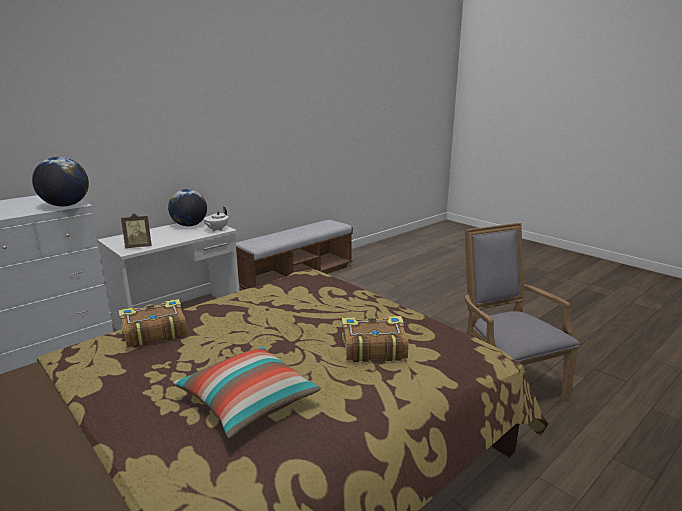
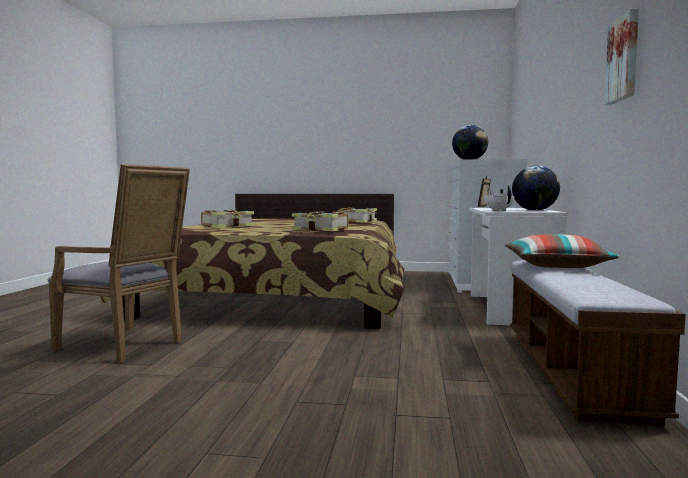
camera: 140 degrees right, 15 degrees down
(248, 402) = (262, 221): pillow -> pillow (556, 266)
(263, 122) = (624, 59): none -> picture
(314, 289) = (321, 230): none -> book

